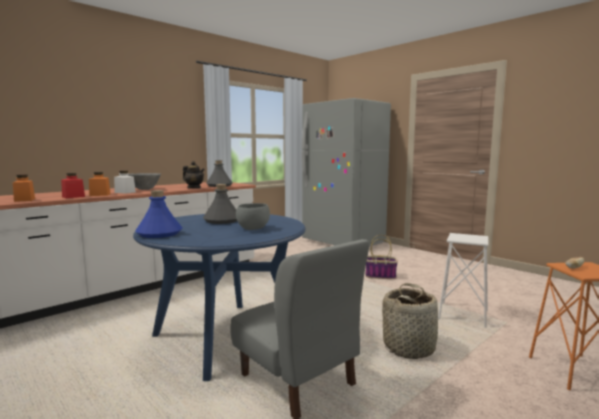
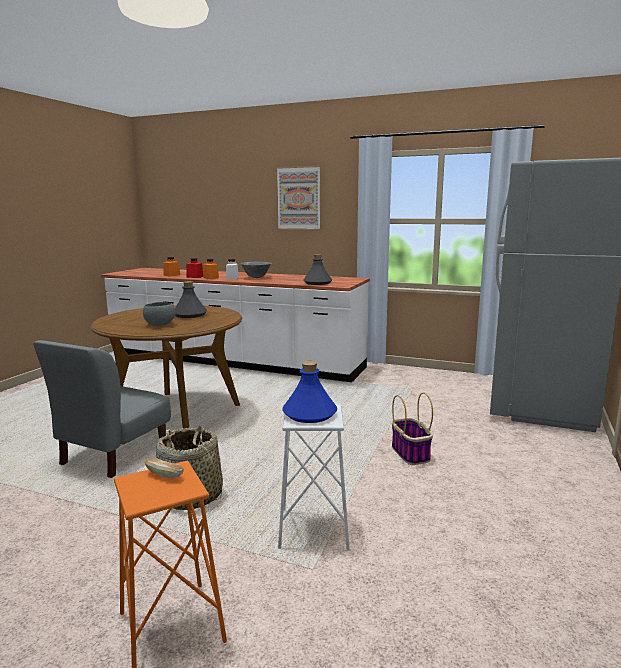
camera: 65 degrees right, 5 degrees up
(141, 110) = (299, 198): none -> picture
(159, 234) = (129, 313): blue bottle -> blue bottle (309, 414)
(194, 188) = (286, 282): teapot -> none
(226, 336) = (176, 415): blue dining table -> brown dining table

